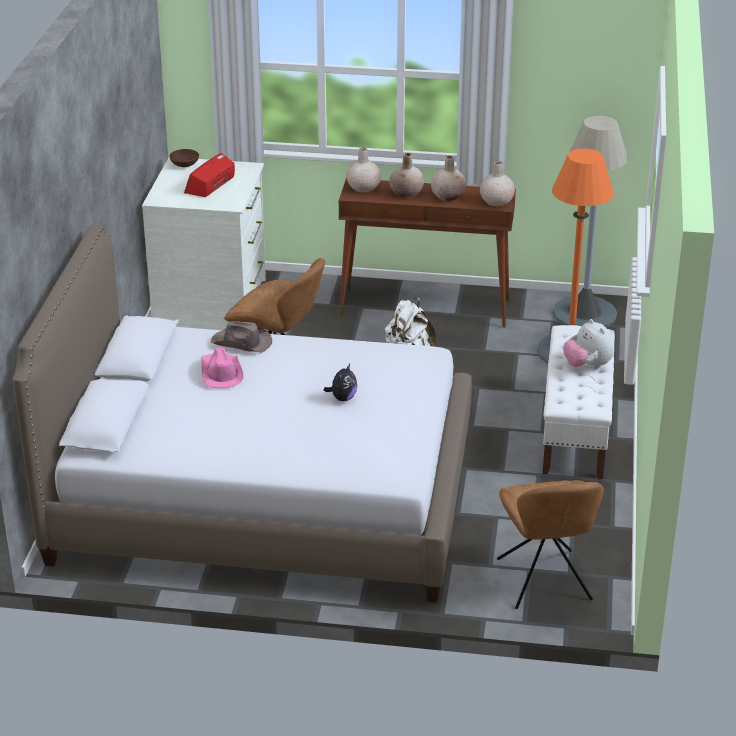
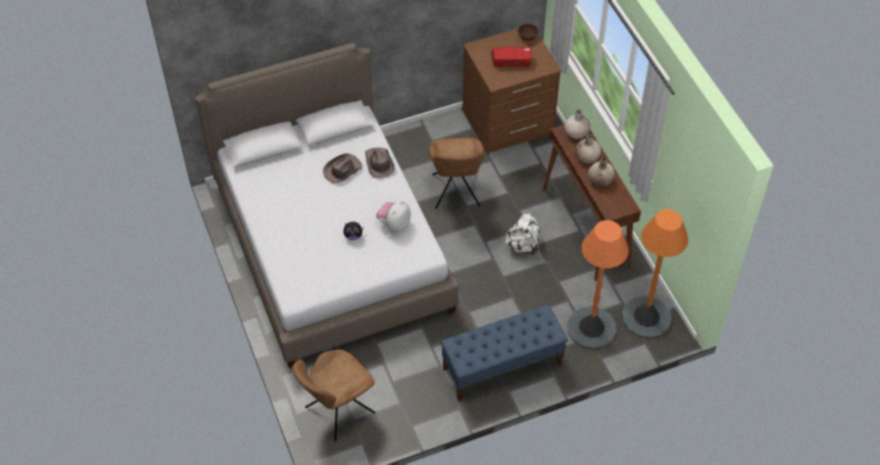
camera: 60 degrees right, 20 degrees up
(212, 302) = (508, 123): white dresser -> brown dresser
(221, 373) = (342, 170): pink hat -> brown hat
(496, 201) = (613, 208): beige vase -> none
(575, 430) = (502, 367): white bench -> blue bench
(584, 314) = (646, 317): grey floor lamp -> orange floor lamp
(587, 365) = (509, 341): plush toy -> plush toy (394, 224)

